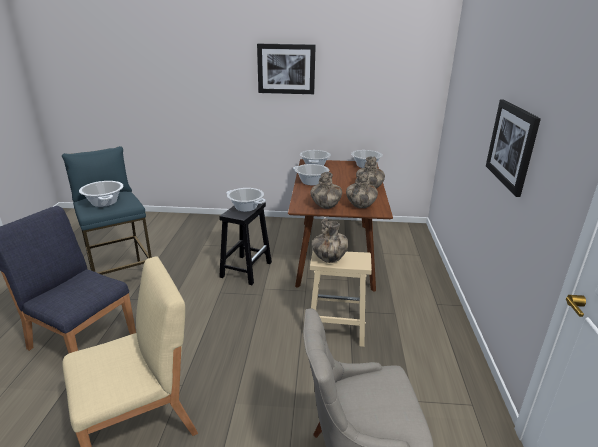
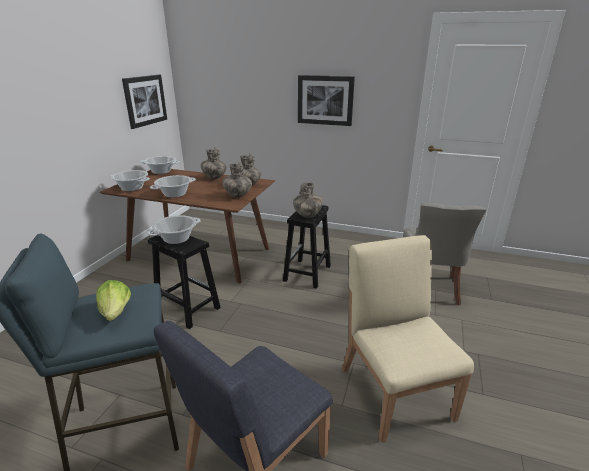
camera: 75 degrees left, 0 degrees up
(104, 202) = (116, 312): cooking pot -> lettuce
(286, 69) = (49, 86): picture -> picture (145, 100)
(335, 329) = (307, 274): beige stool -> black stool

